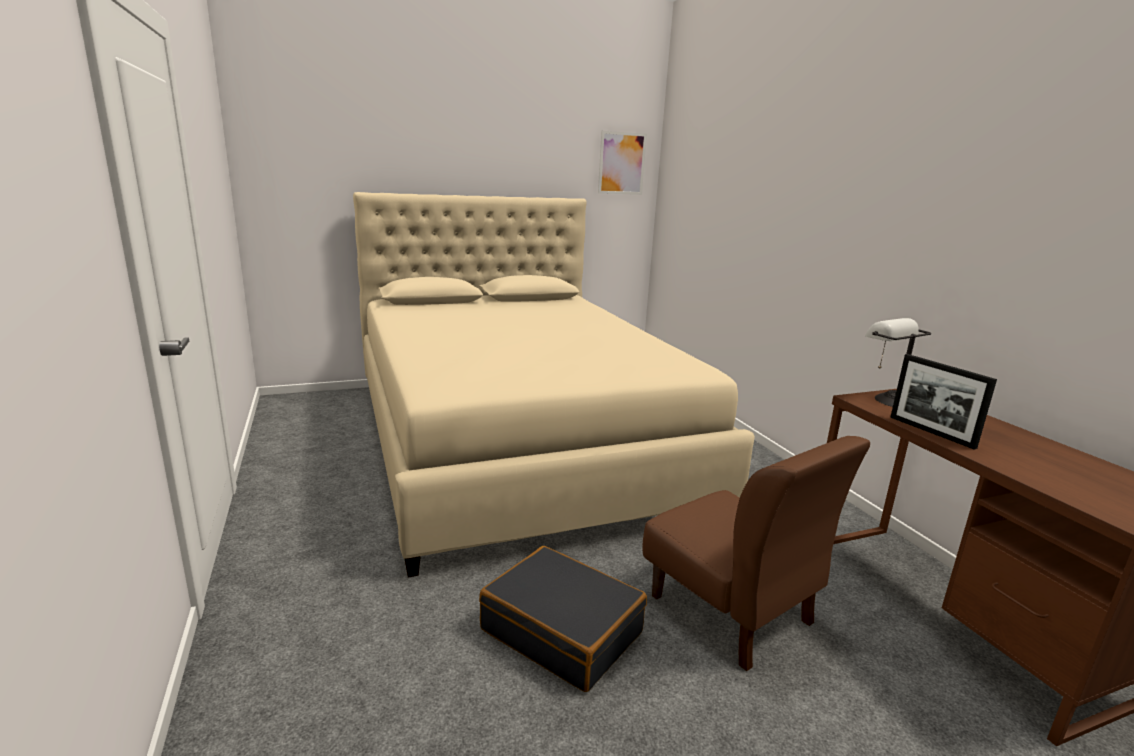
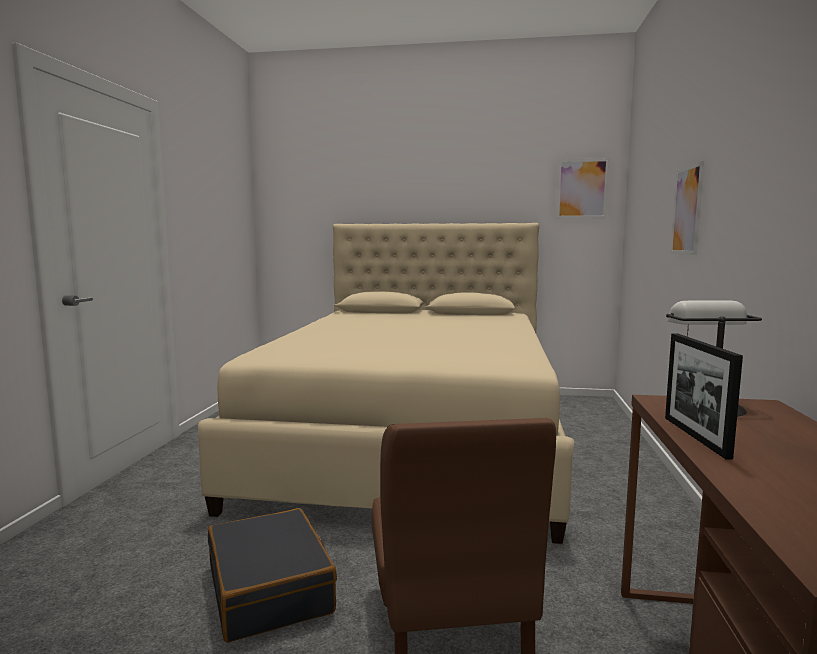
camera: 30 degrees right, 10 degrees down
(775, 211) = (687, 210): none -> picture

